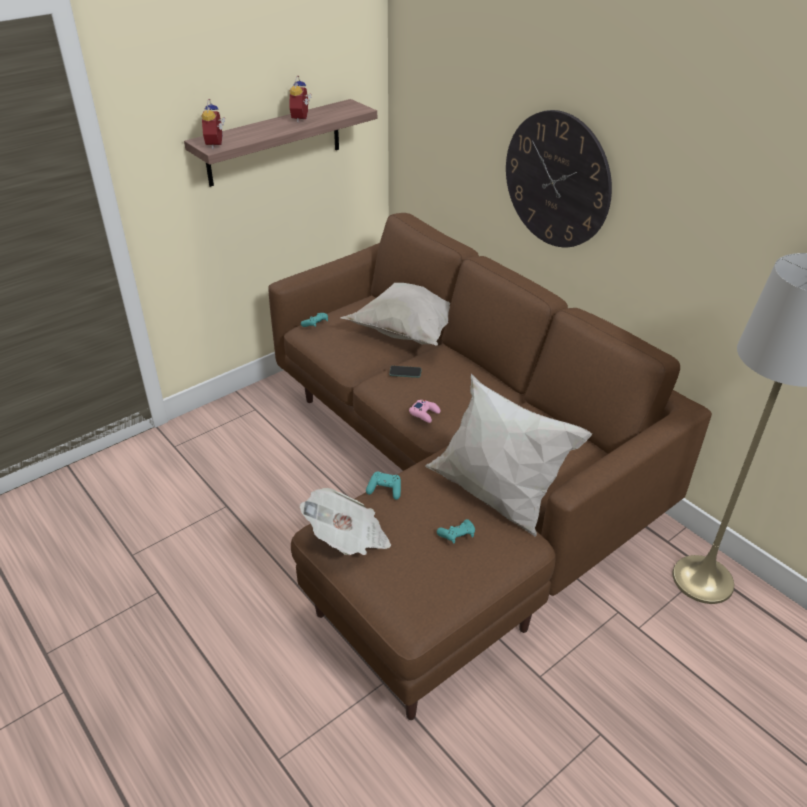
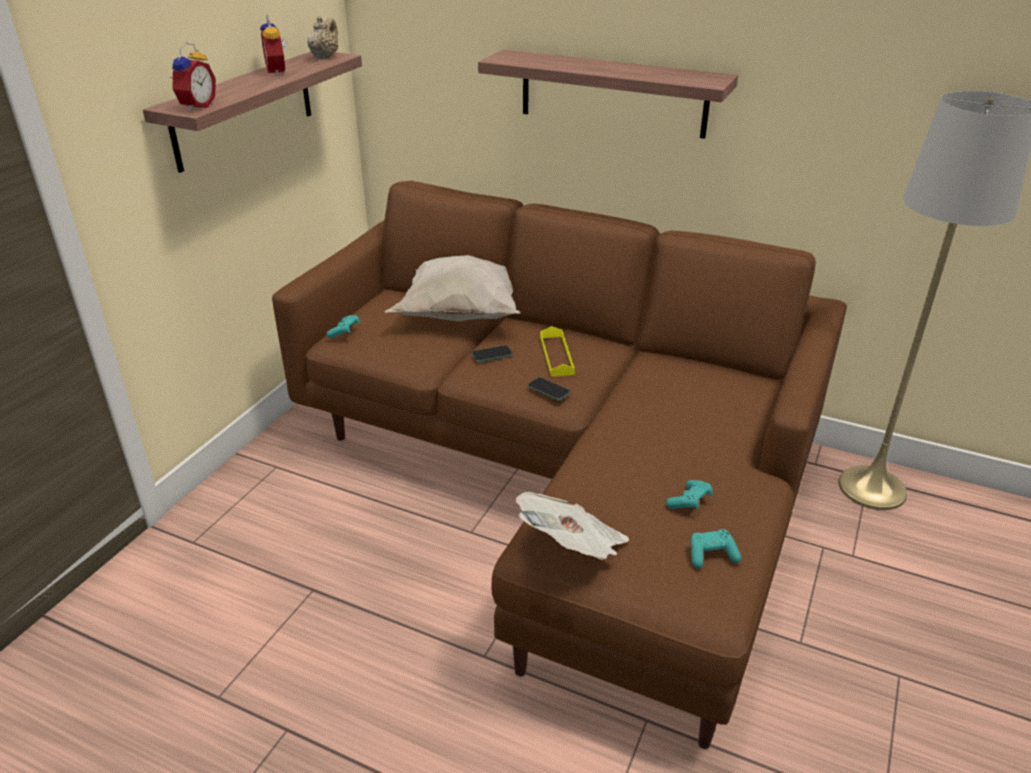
camera: 25 degrees left, 5 degrees down
(217, 144) = (196, 107): alarm clock -> alarm clock turned 135 degrees counterclockwise
(349, 108) = (325, 57): none -> beige teapot
(385, 490) = (570, 481): turquoise game controller -> turquoise game controller (711, 555)
(425, 413) = (548, 390): pink game controller -> phone
(452, 387) = (556, 355): none -> yellow tray
(496, 499) = (695, 452): white pillow -> none
(557, 180) = (612, 93): wall clock -> shelf

